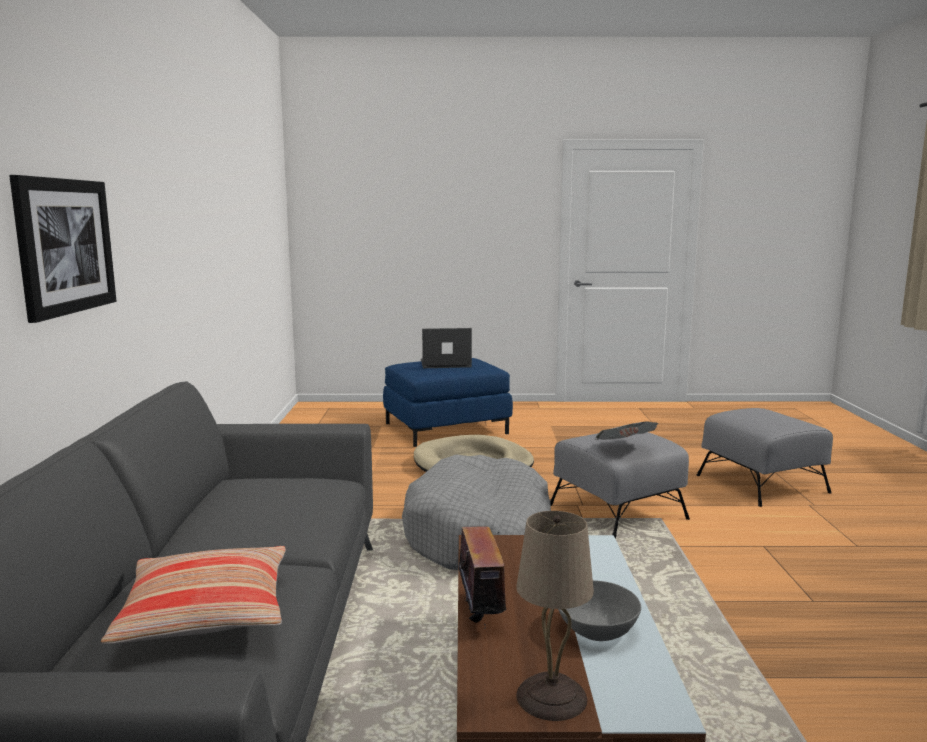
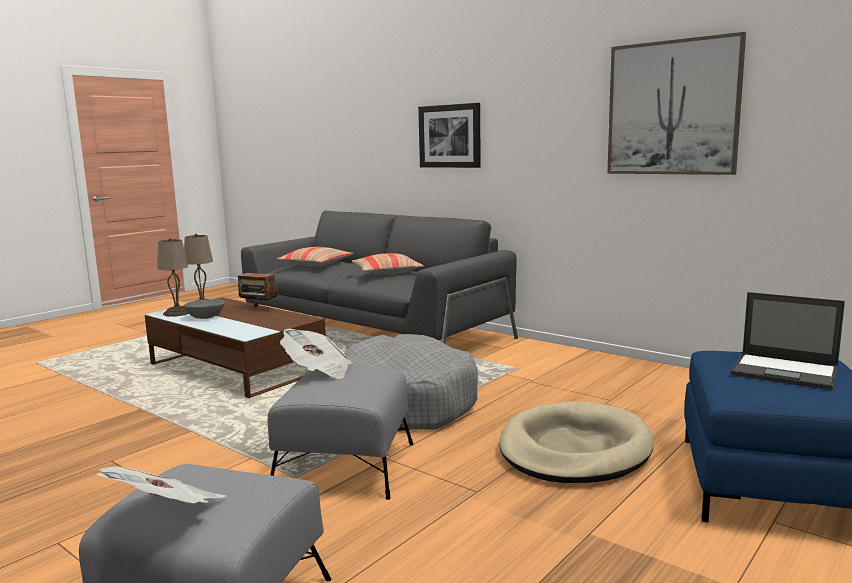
camera: 130 degrees right, 0 degrees up
(217, 211) = (672, 108): none -> picture
(257, 510) = (387, 272): none -> pillow
(444, 364) = (786, 372): laptop -> laptop turned 90 degrees clockwise
(631, 684) = (178, 313): none -> beige table lamp
(789, 416) = (166, 513): none -> newspaper

